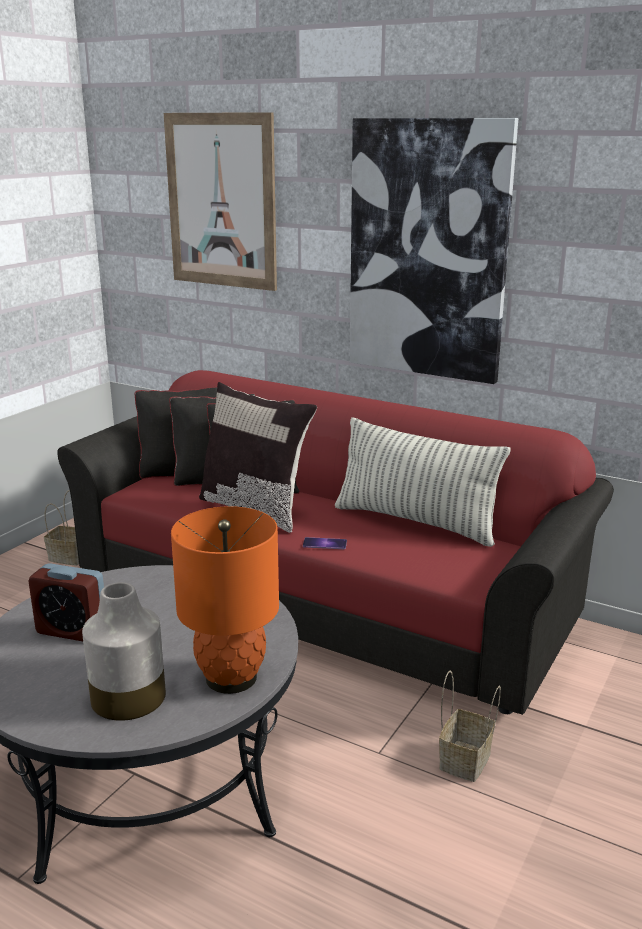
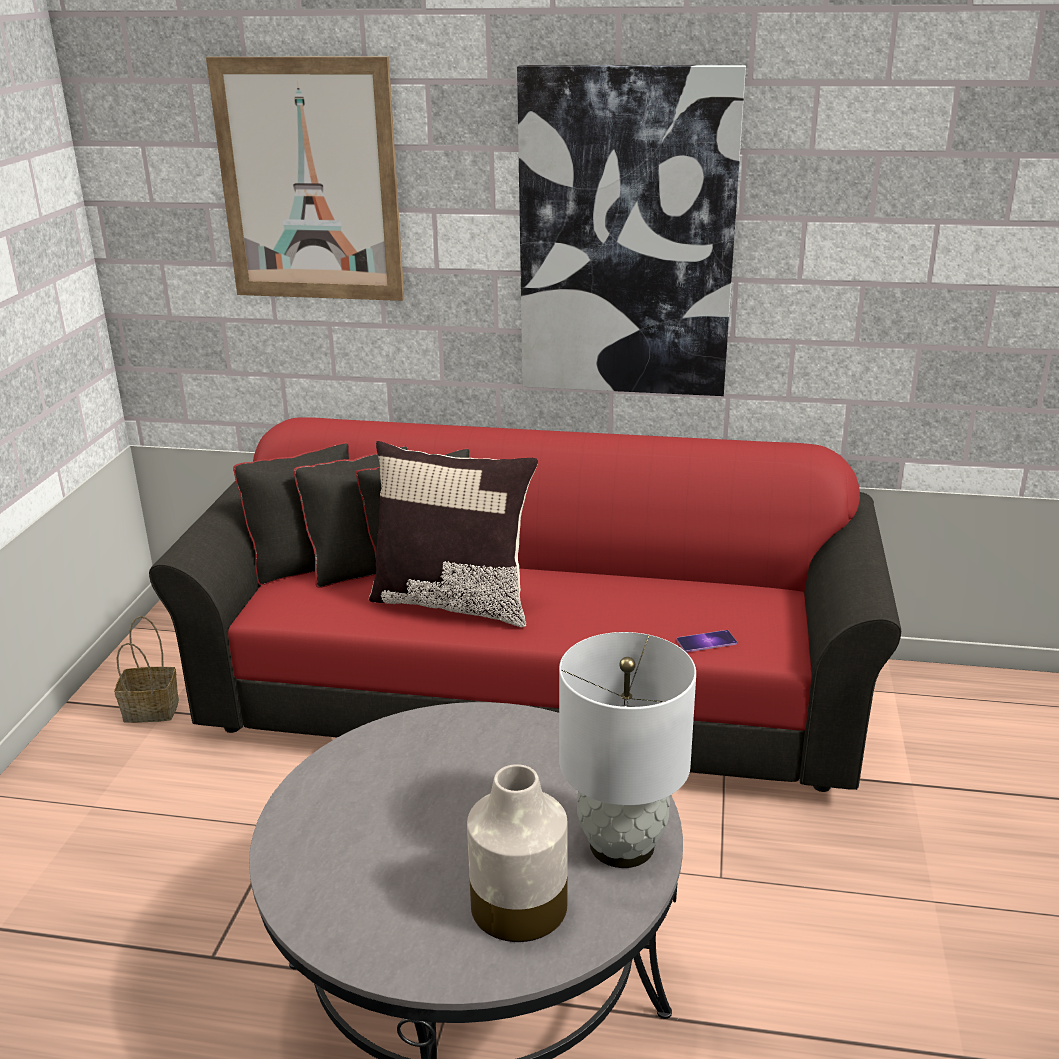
camera: 20 degrees left, 5 degrees up
(72, 630) = (369, 833): alarm clock -> none
(230, 678) = (621, 845): orange table lamp -> white table lamp
(325, 543) = (576, 634): phone -> phone (706, 641)
(415, 522) = (659, 581): pillow -> none
(465, 762) = (819, 861): basket -> none

